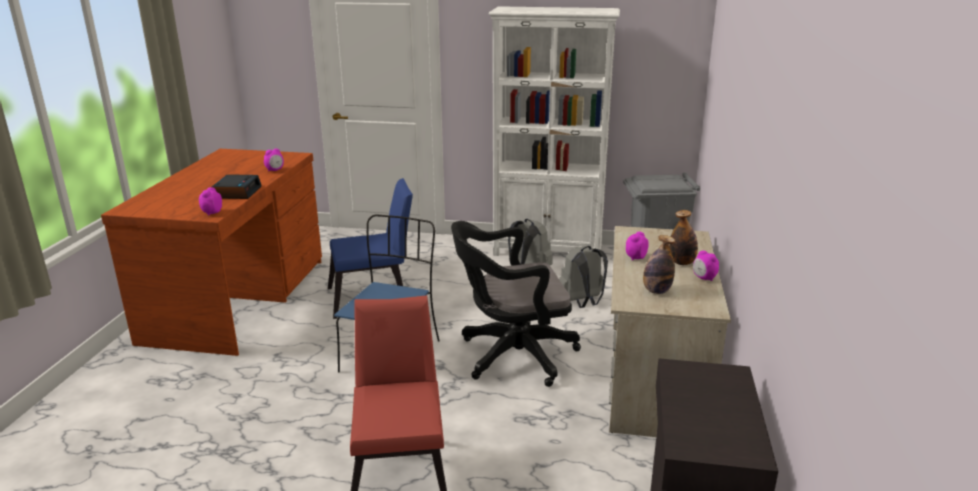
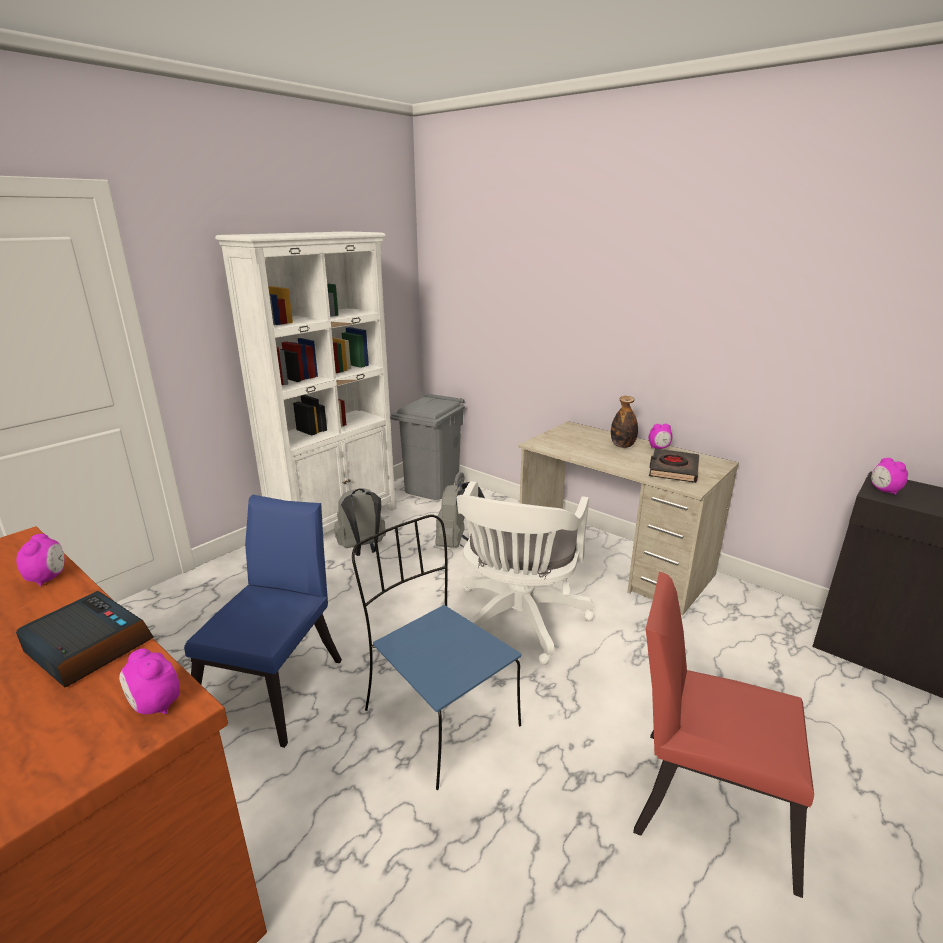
camera: 60 degrees left, 0 degrees up
(512, 356) = (517, 622): black office chair -> white office chair
(635, 257) = (598, 457): alarm clock -> alarm clock (884, 491)
(656, 291) = (673, 469): bottle -> black book

